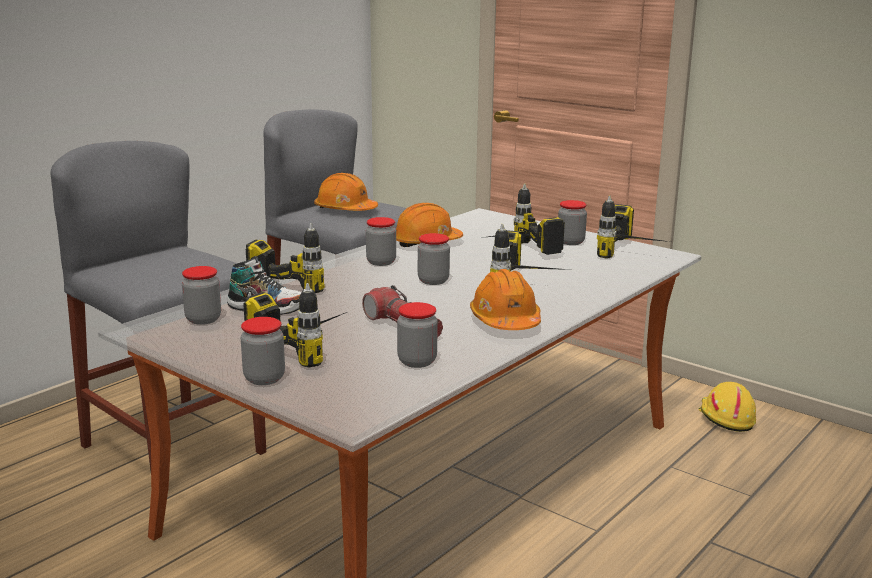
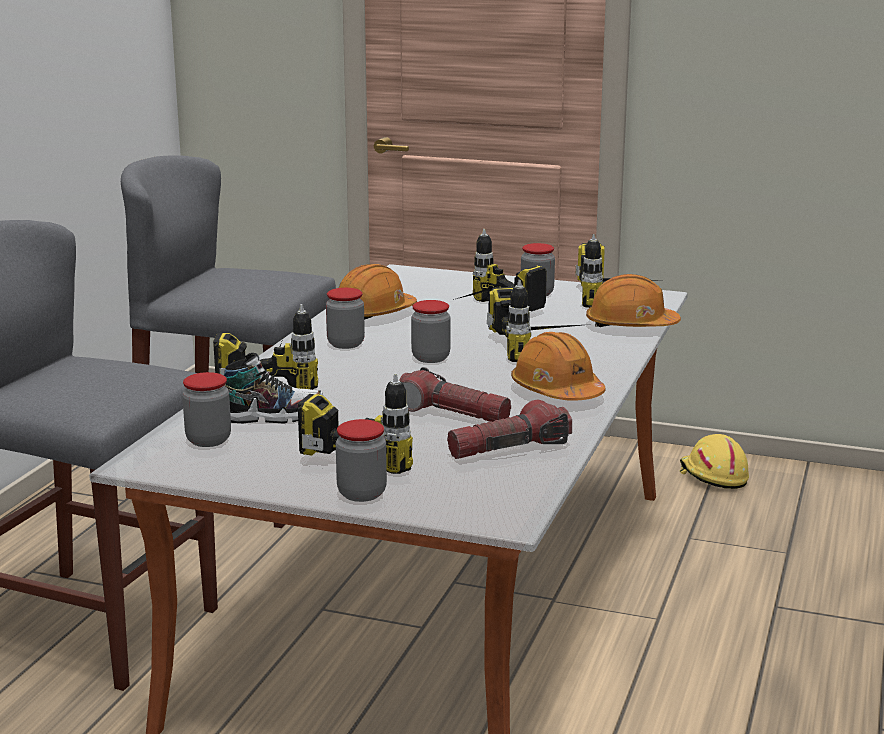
camera: 20 degrees left, 0 degrees up
(345, 210) = (237, 284): orange hard hat -> orange hard hat (631, 325)
(417, 361) = (509, 449): jar -> flashlight

